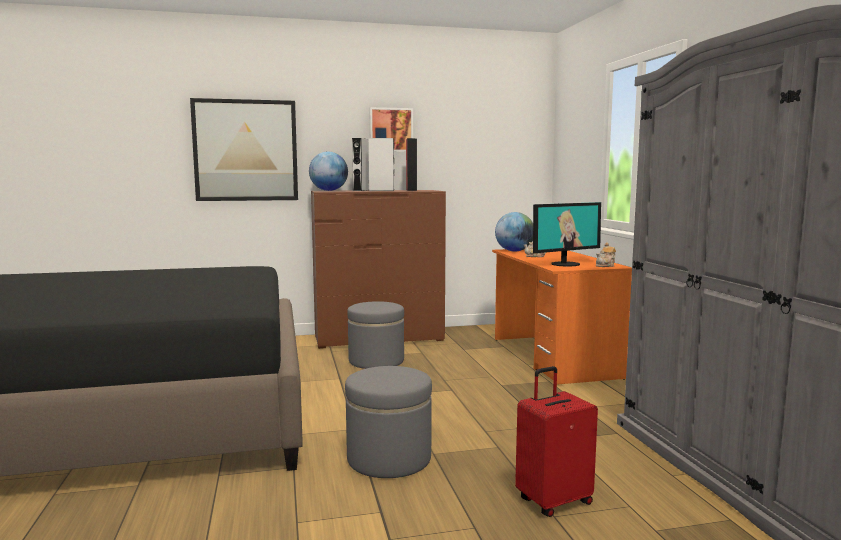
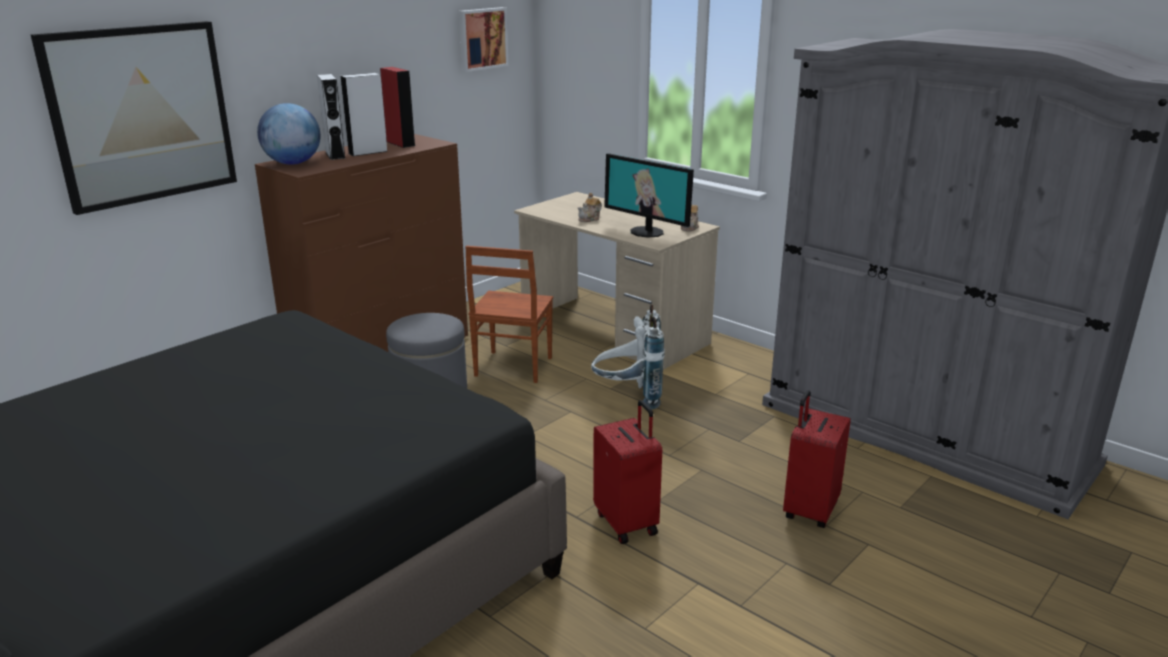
camera: 35 degrees left, 15 degrees up
(389, 459) = (627, 523): grey ottoman -> red suitcase
(391, 130) = (348, 51): picture -> picture (481, 38)
(449, 360) = (512, 367): none -> brown chair
(507, 392) = (628, 397): none -> white backpack
(514, 251) = (546, 210): globe -> none
(553, 357) = (613, 332): orange desk -> beige desk
(565, 264) = (647, 232): monitor -> monitor turned 105 degrees clockwise

